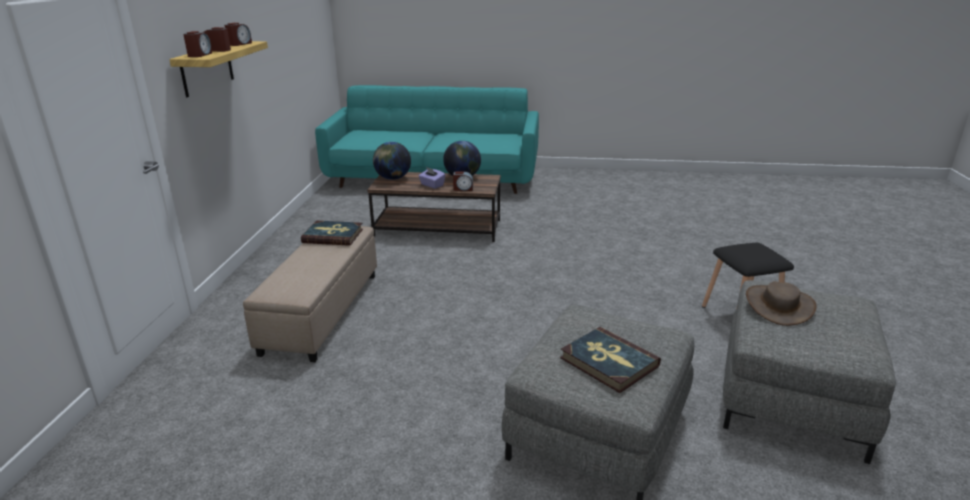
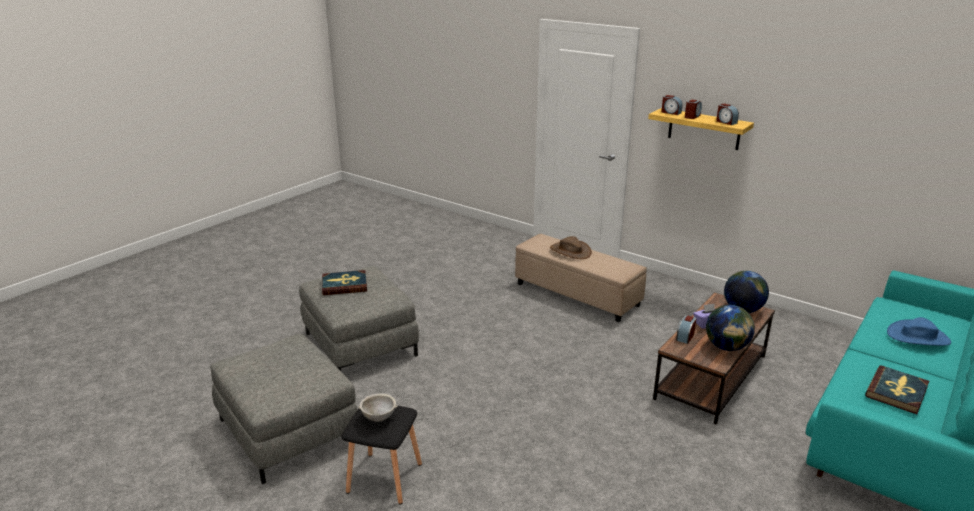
camera: 120 degrees right, 0 degrees up
(333, 236) = (614, 265): book -> book (897, 392)
(397, 134) = (918, 336): none -> blue hat
(754, 252) = (378, 417): none -> grey bowl
(779, 305) = (304, 363): brown hat -> brown hat (570, 251)

